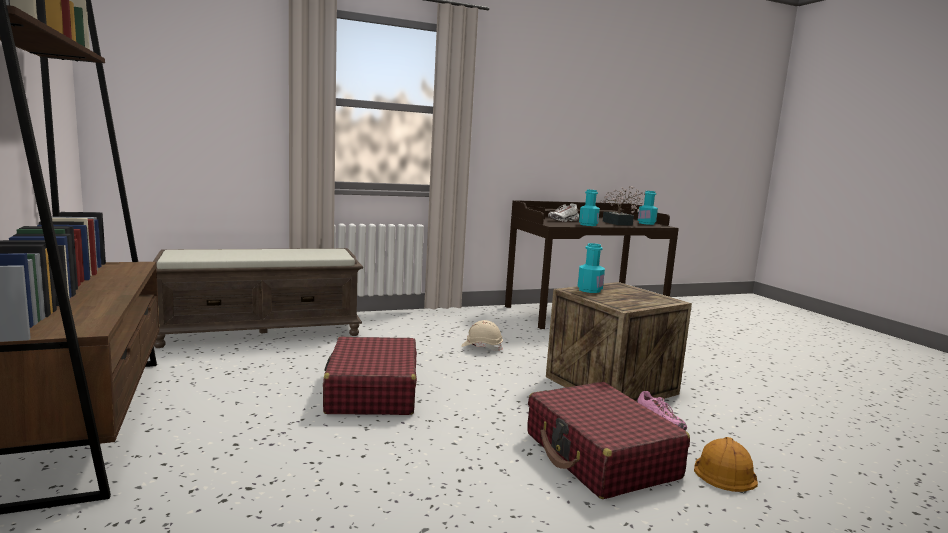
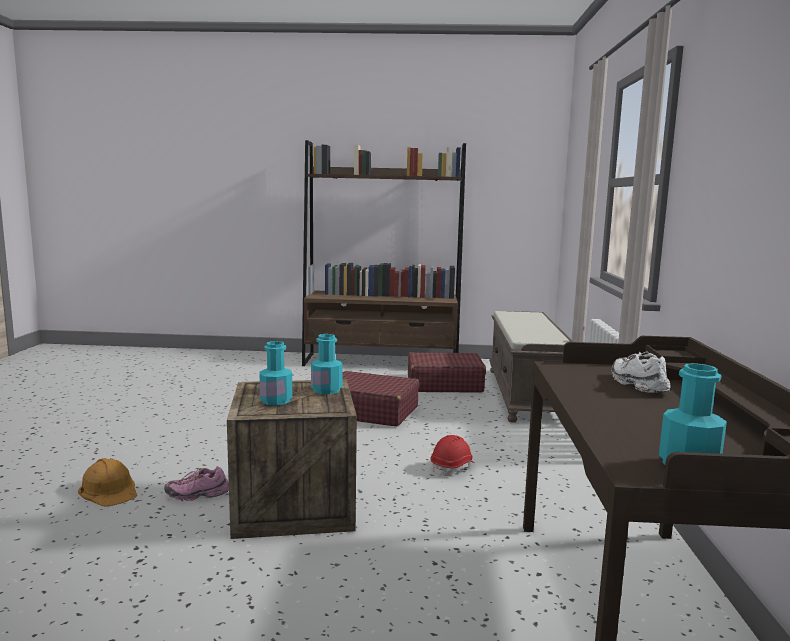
camera: 115 degrees right, 0 degrees up
(482, 347) = (453, 468): beige hard hat -> red hard hat
(588, 225) = (582, 390): turquoise bottle -> turquoise bottle (276, 400)
(600, 456) = (194, 454): red suitcase -> red suitcase (444, 384)
(619, 224) = (635, 424): potted plant -> none

